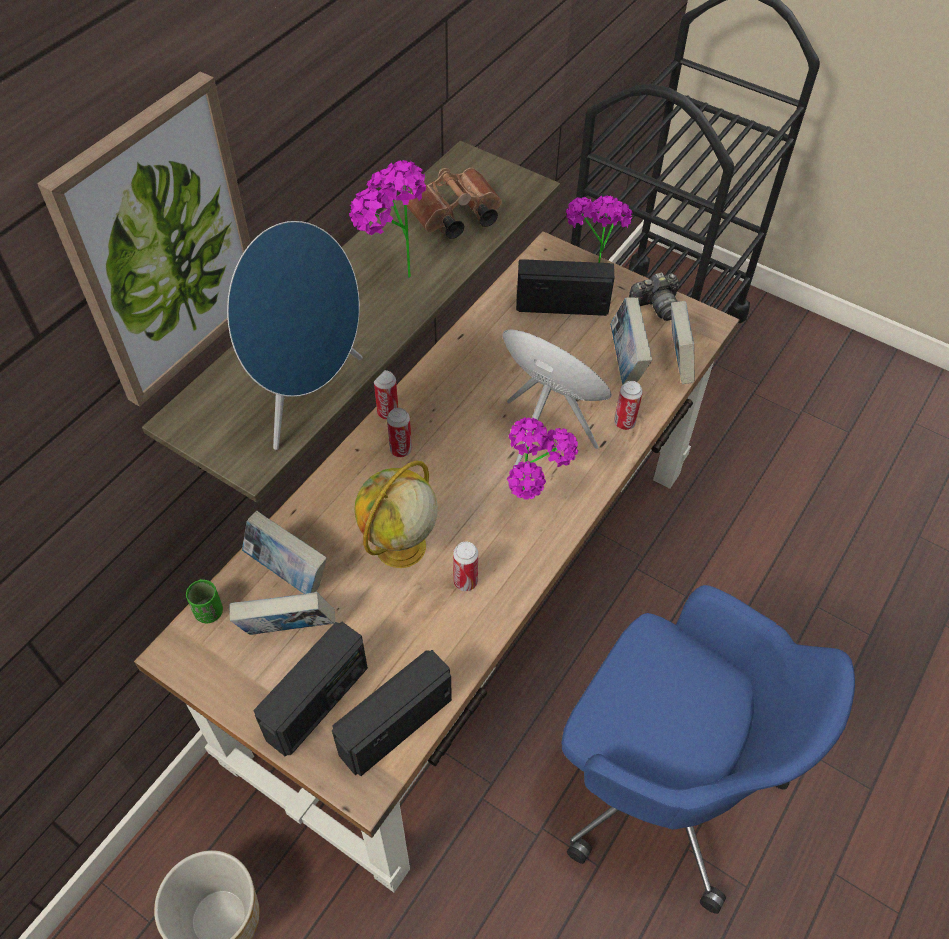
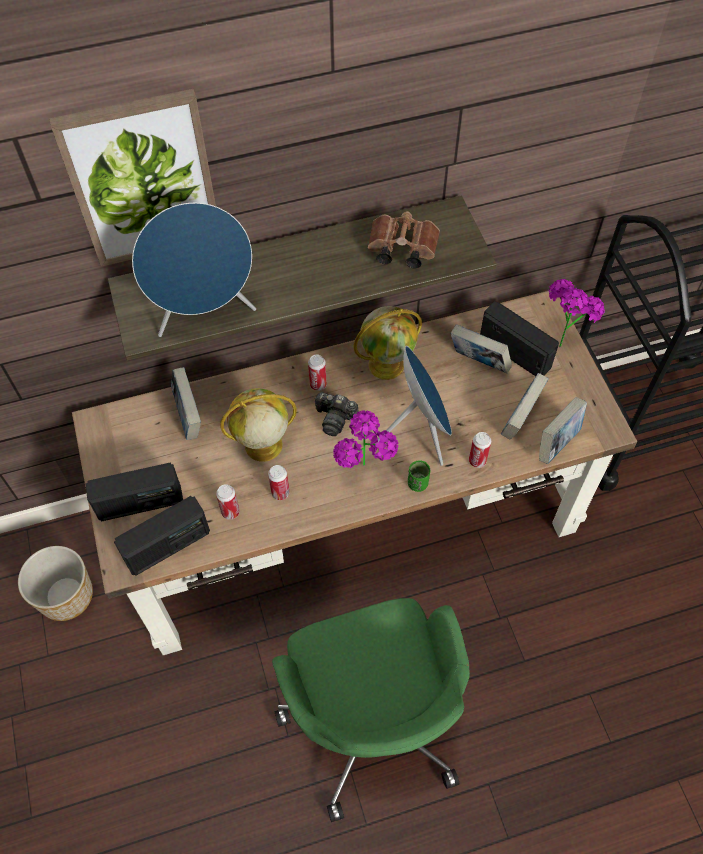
camera: 40 degrees right, 5 degrees up
(209, 612) = (129, 411): green cup -> green cup (417, 483)
(288, 631) = (159, 451): book -> book (478, 363)
(388, 412) = (332, 355): can -> can (230, 512)
(392, 275) = (324, 266): potted plant -> none
(395, 724) = (167, 546): radio -> radio turned 150 degrees clockwise
(452, 387) = (387, 364): none -> globe
(656, 306) = (582, 393): camera -> camera (335, 419)
(661, 780) = (372, 718): blue office chair -> green office chair

